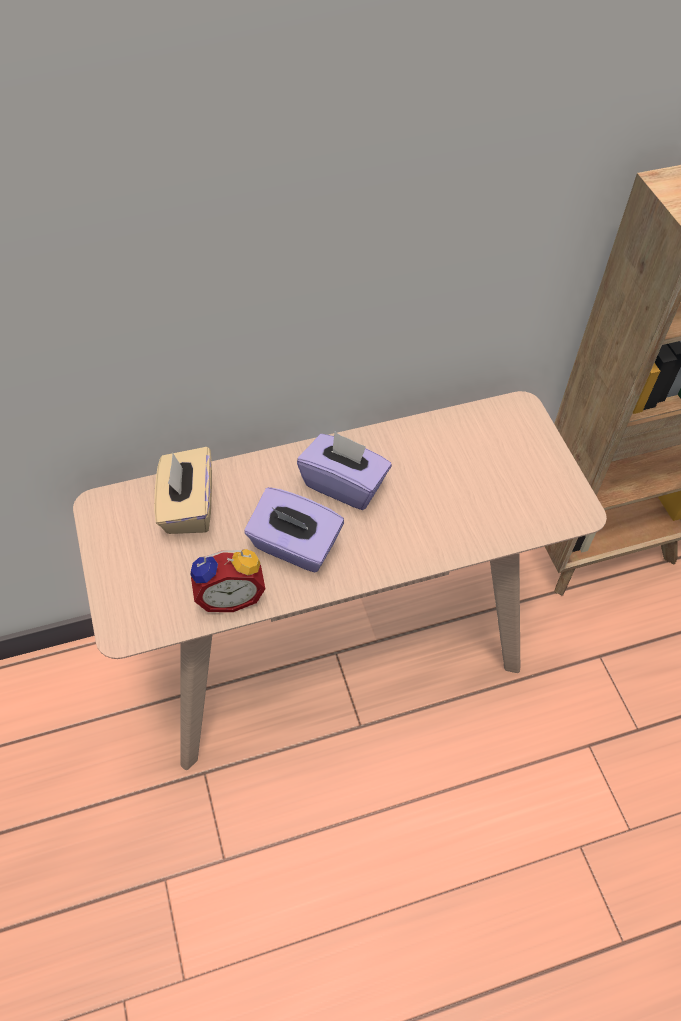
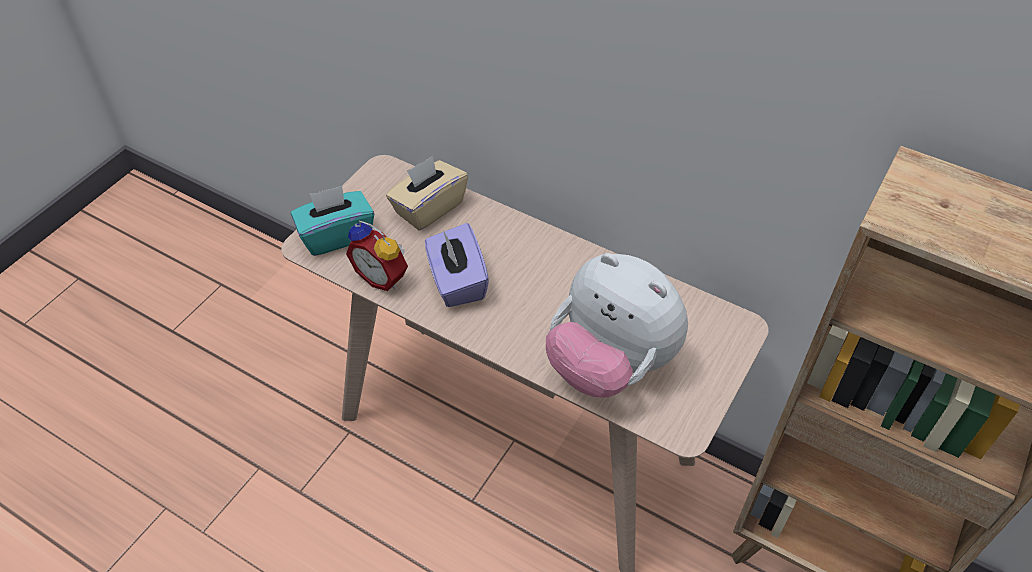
camera: 50 degrees right, 5 degrees down
(140, 598) = (336, 236): none -> turquoise tissue box
(344, 484) = (539, 272): purple tissue box -> none
(480, 509) = (610, 364): none -> plush toy

